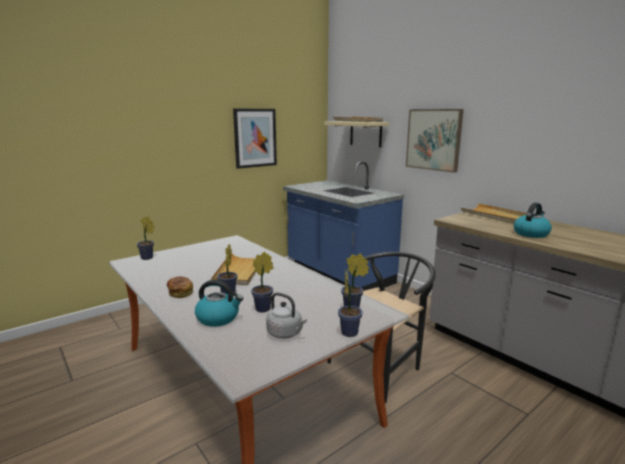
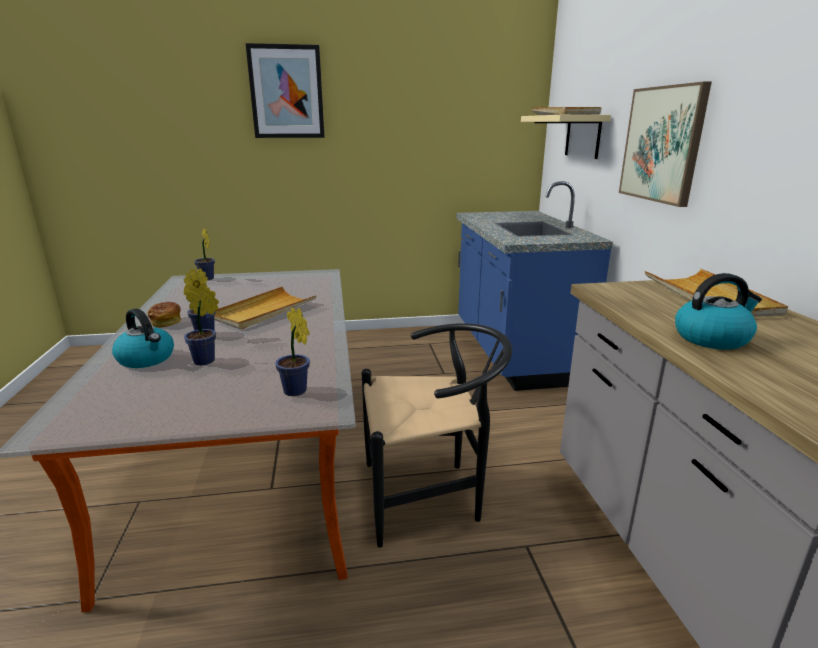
camera: 30 degrees right, 5 degrees up
(255, 138) = (417, 140): picture -> picture (286, 92)
(286, 333) = (171, 397): grey kettle -> none
(349, 331) = (239, 419): potted plant -> none

